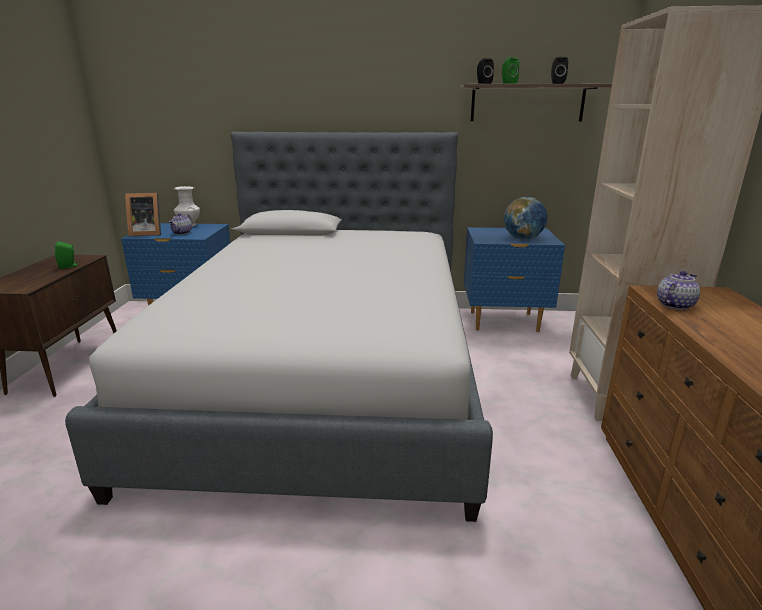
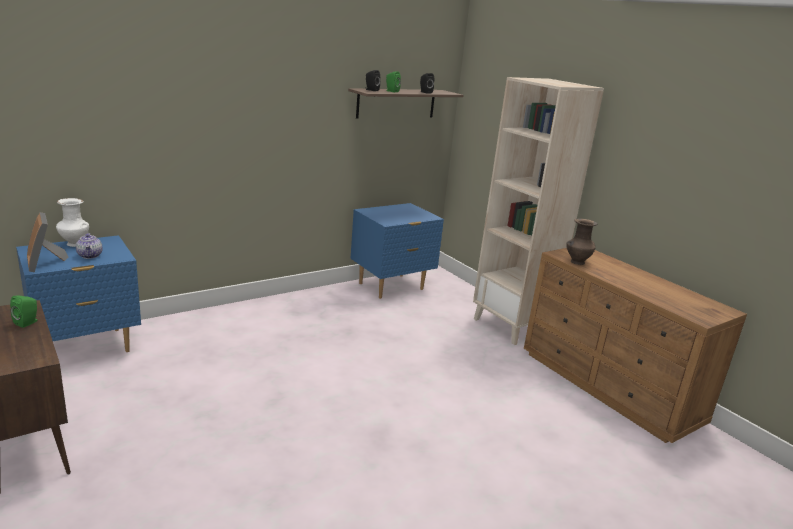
camera: 40 degrees left, 0 degrees up
(146, 233) = (45, 263): picture frame -> picture frame turned 105 degrees clockwise
(326, 375) = (314, 368): bed -> none
(523, 239) = (410, 216): globe -> none
(674, 305) = (576, 262): teapot -> brown vase

